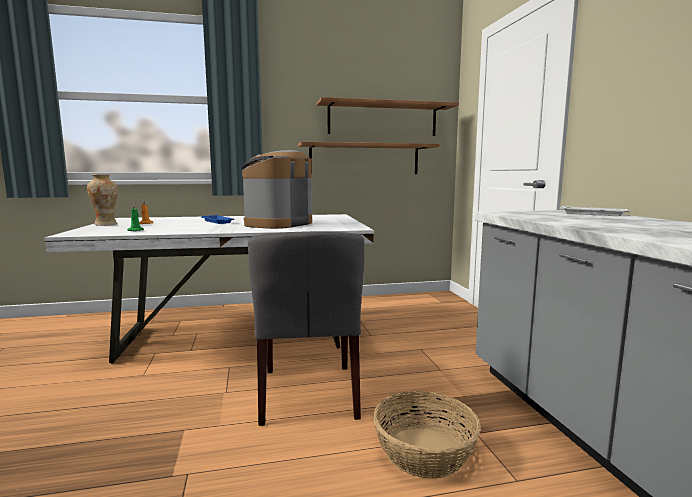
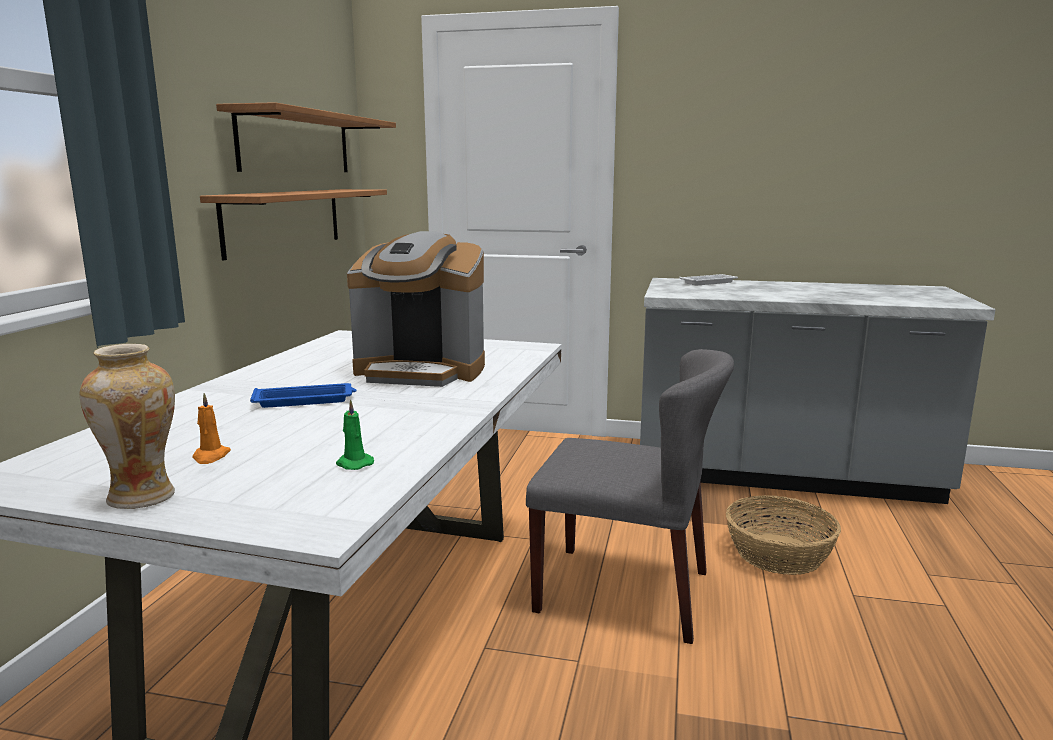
camera: 65 degrees left, 5 degrees up
(277, 224) = (421, 371): coffee machine -> coffee machine turned 45 degrees counterclockwise

